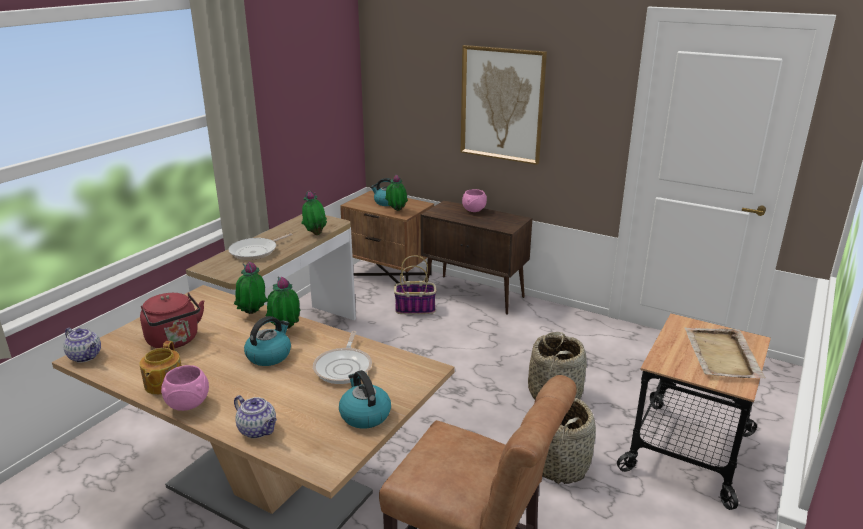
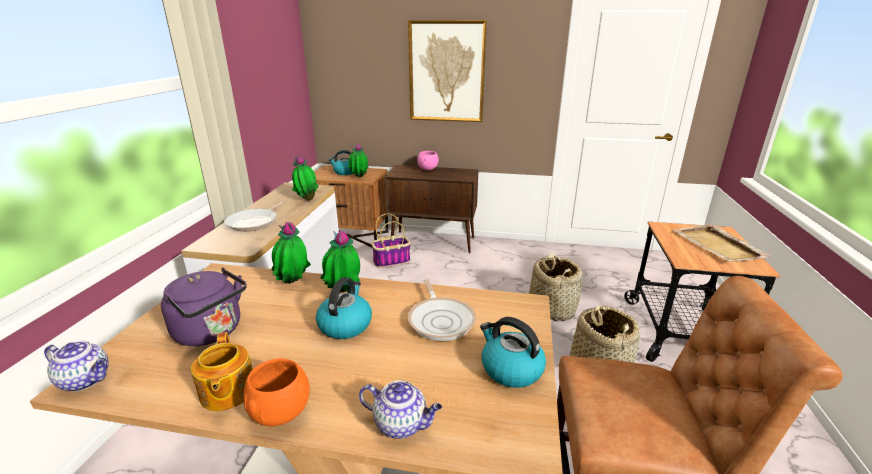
camera: 20 degrees left, 0 degrees up
(175, 341) = (212, 332): red kettle -> purple kettle
(188, 404) = (281, 412): pink bowl -> orange bowl

